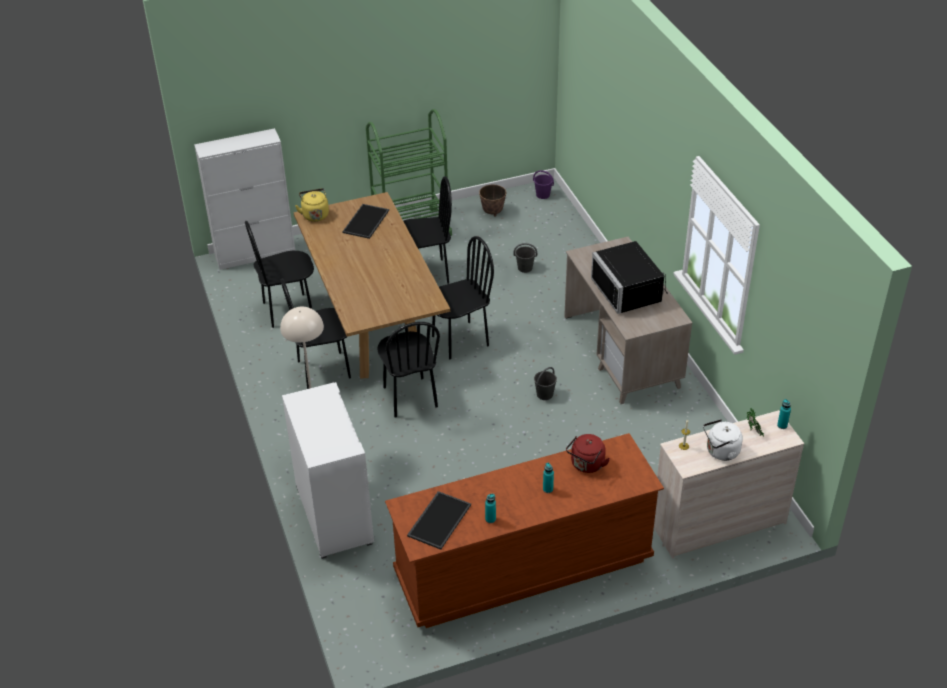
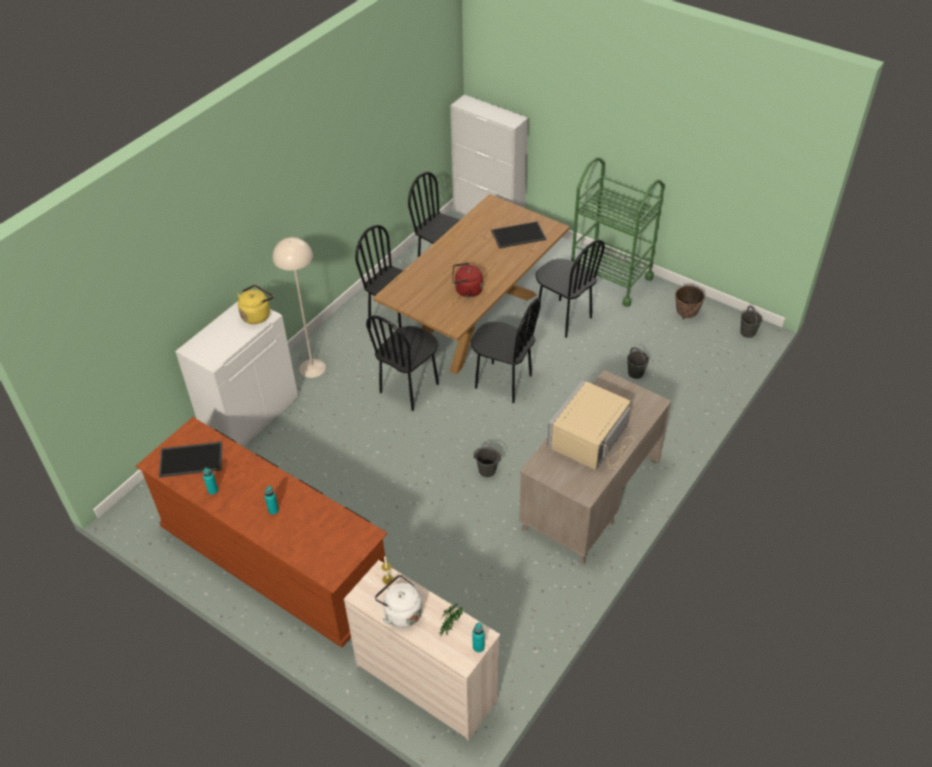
camera: 55 degrees right, 5 degrees up
(315, 214) = (498, 205): yellow kettle -> yellow kettle (257, 315)
(543, 195) = (747, 332): purple bucket -> grey bucket
(586, 465) = (322, 522): red kettle -> red kettle (466, 290)
(630, 290) = (592, 440): black microwave -> beige microwave

